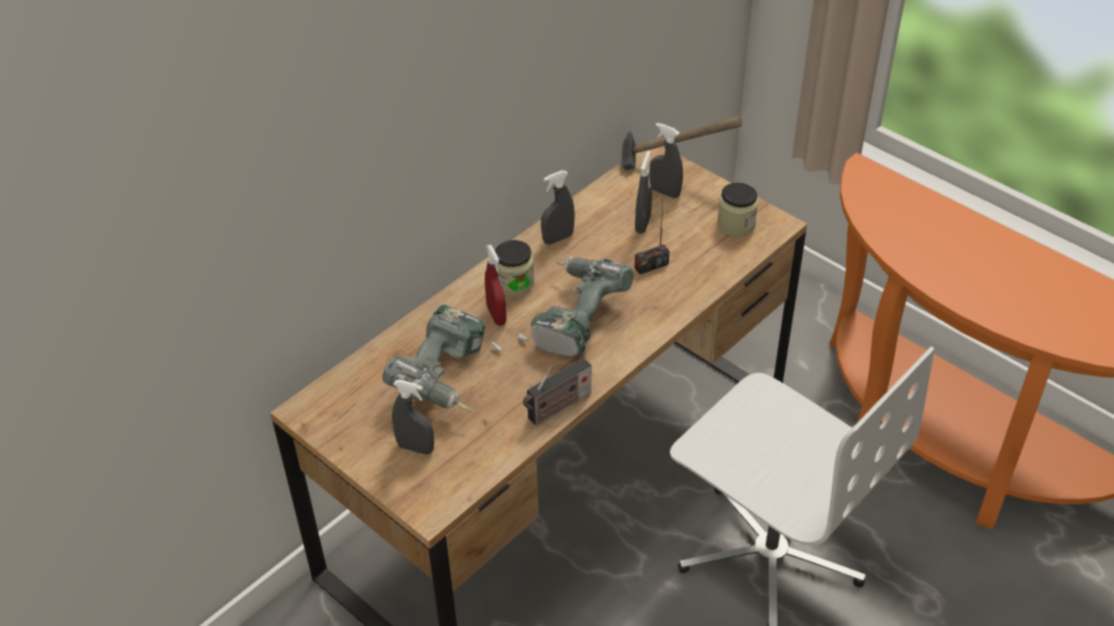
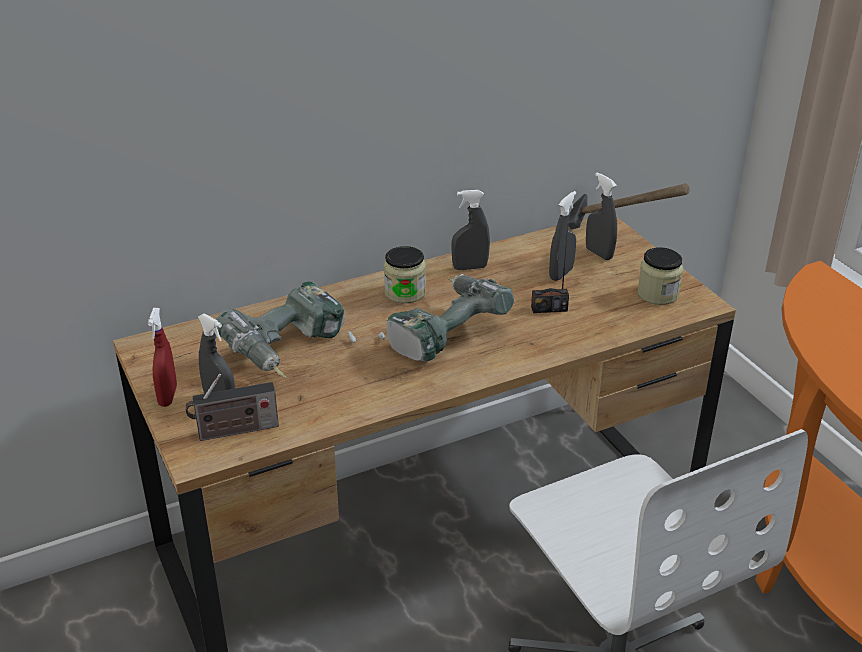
camera: 20 degrees right, 10 degrees down
(496, 315) = (370, 314): red spray bottle -> red spray bottle (168, 396)
(557, 407) = (379, 403): radio -> radio (234, 431)

